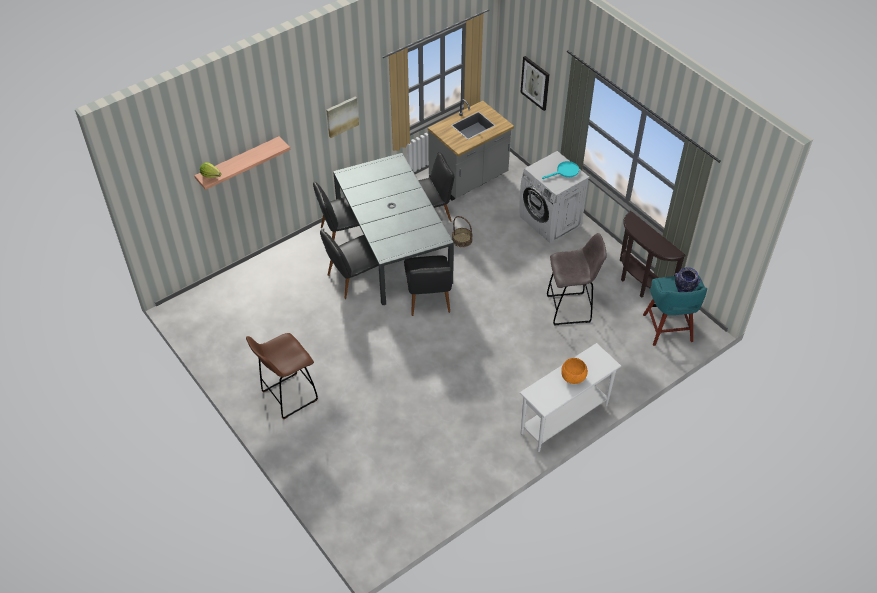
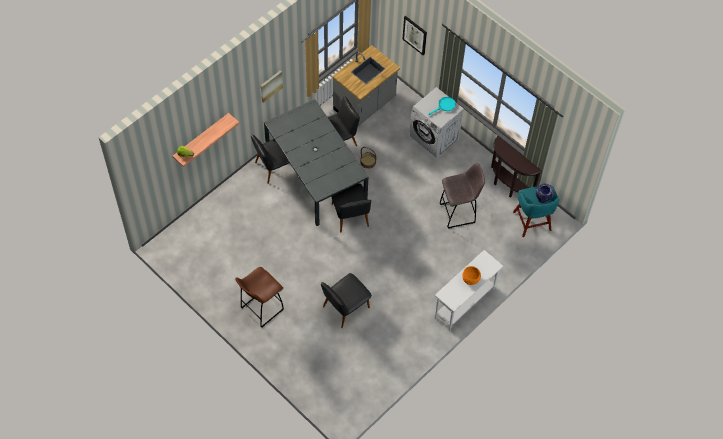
camera: 10 degrees left, 10 degrees up
(355, 278) = (291, 205): black chair -> black chair (346, 307)

